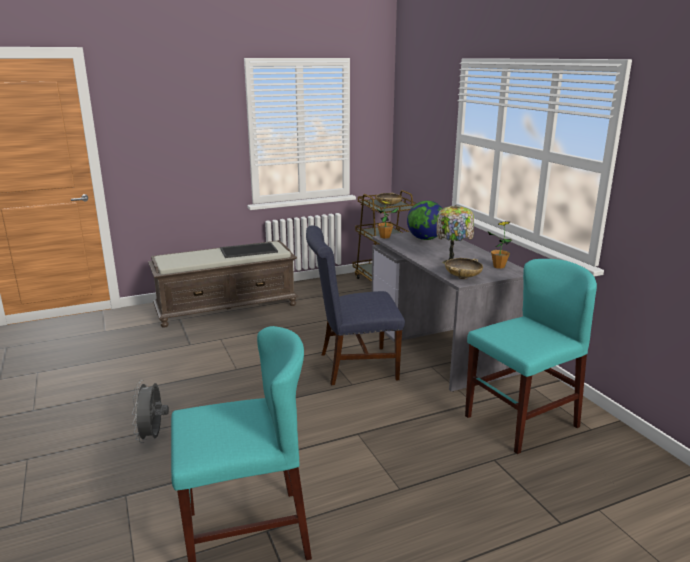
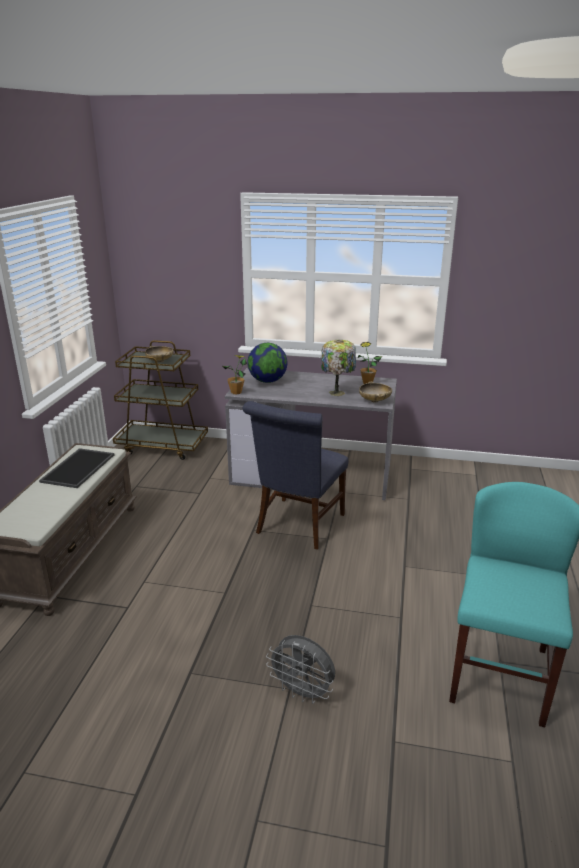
camera: 55 degrees left, 5 degrees up
(521, 421) = (447, 493): turquoise chair -> none

